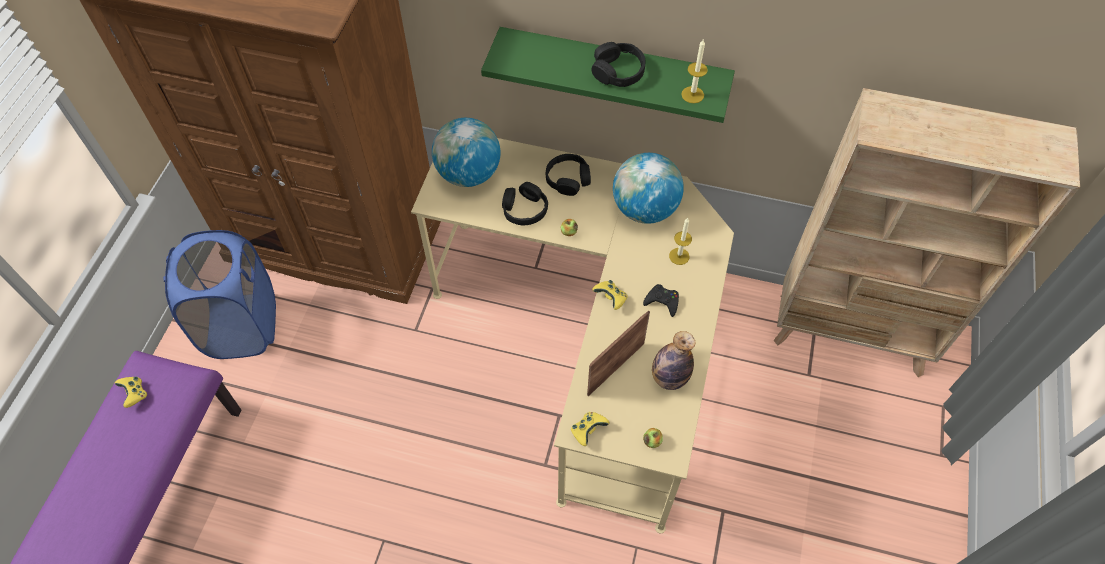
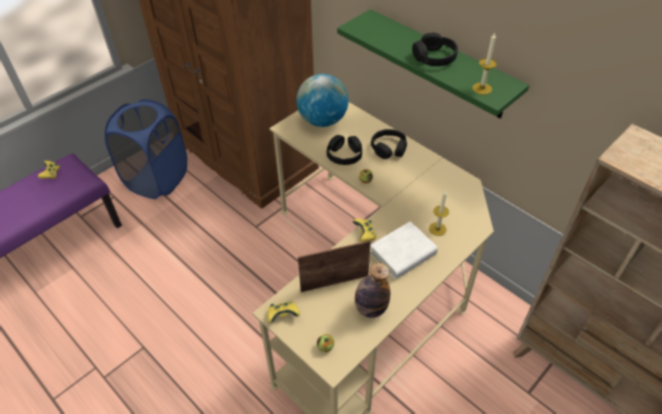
camera: 30 degrees right, 10 degrees down
(644, 209) = (432, 188): globe -> none
(662, 301) = (402, 254): black game controller -> white book

